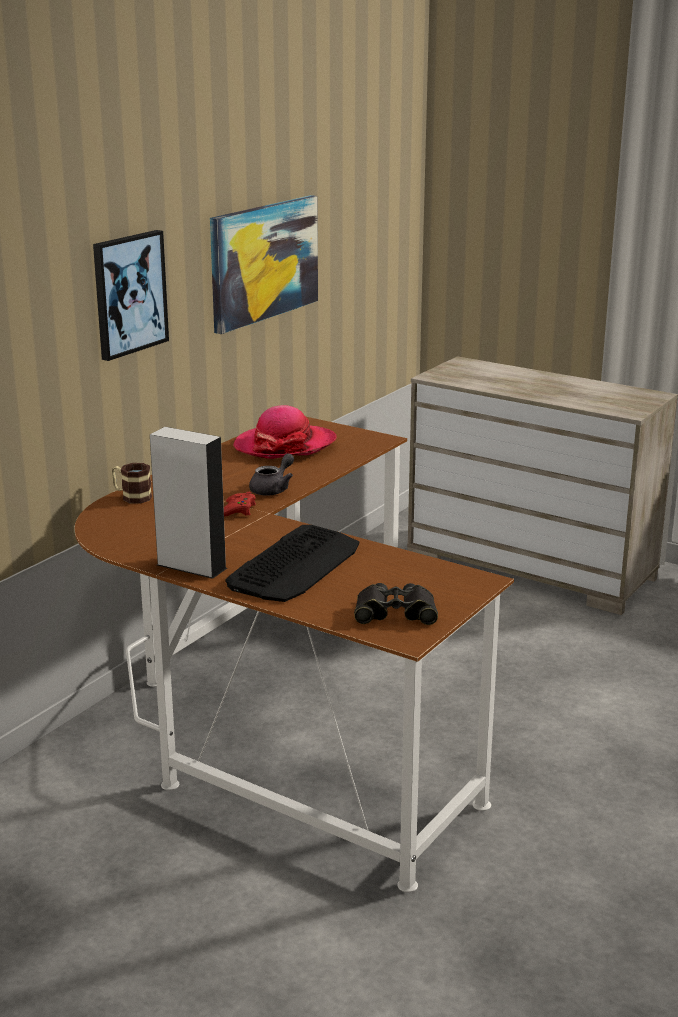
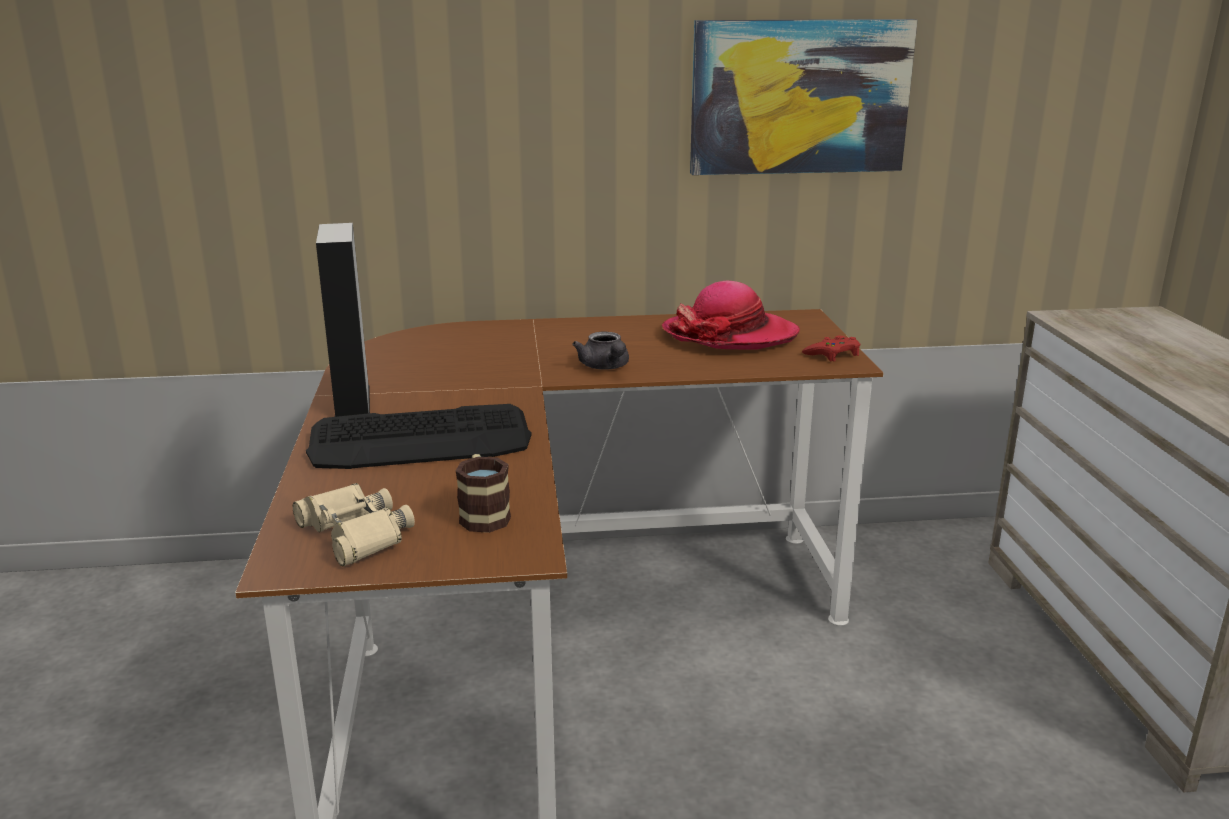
camera: 50 degrees right, 0 degrees up
(129, 294) = (537, 93): picture -> none
(131, 497) = (482, 329): mug -> mug (483, 514)
(237, 510) = (524, 372): red game controller -> red game controller (833, 354)
(273, 489) = (605, 367): grey teapot -> grey teapot turned 75 degrees clockwise
(395, 613) = (355, 534): black binoculars -> beige binoculars

